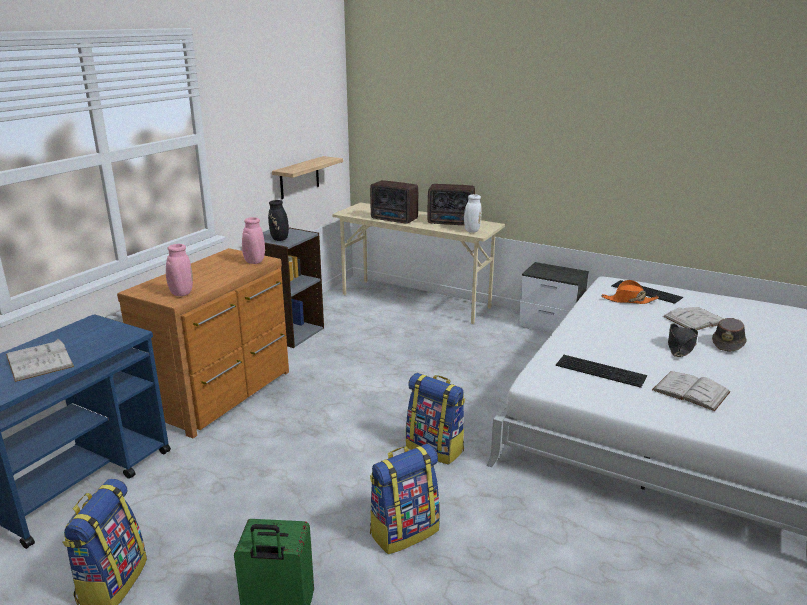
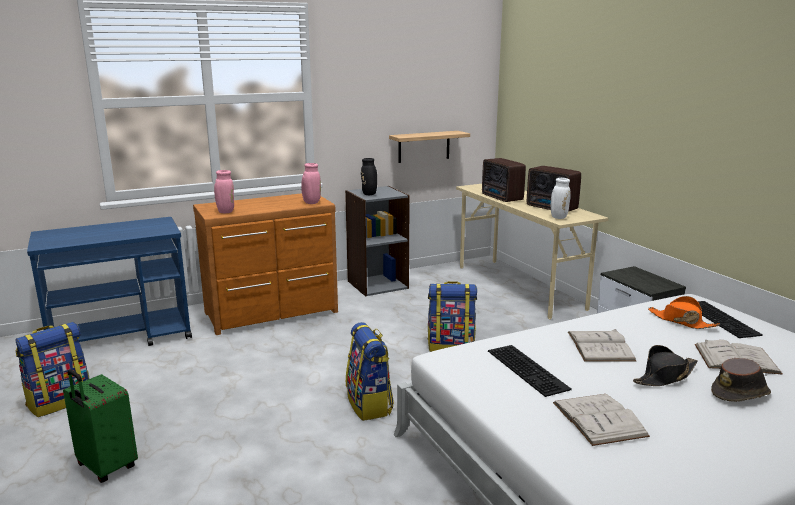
camera: 35 degrees right, 5 degrees down
(39, 360) = (96, 233): white book -> white book (600, 346)
(404, 531) = (259, 453): backpack -> backpack (451, 346)

